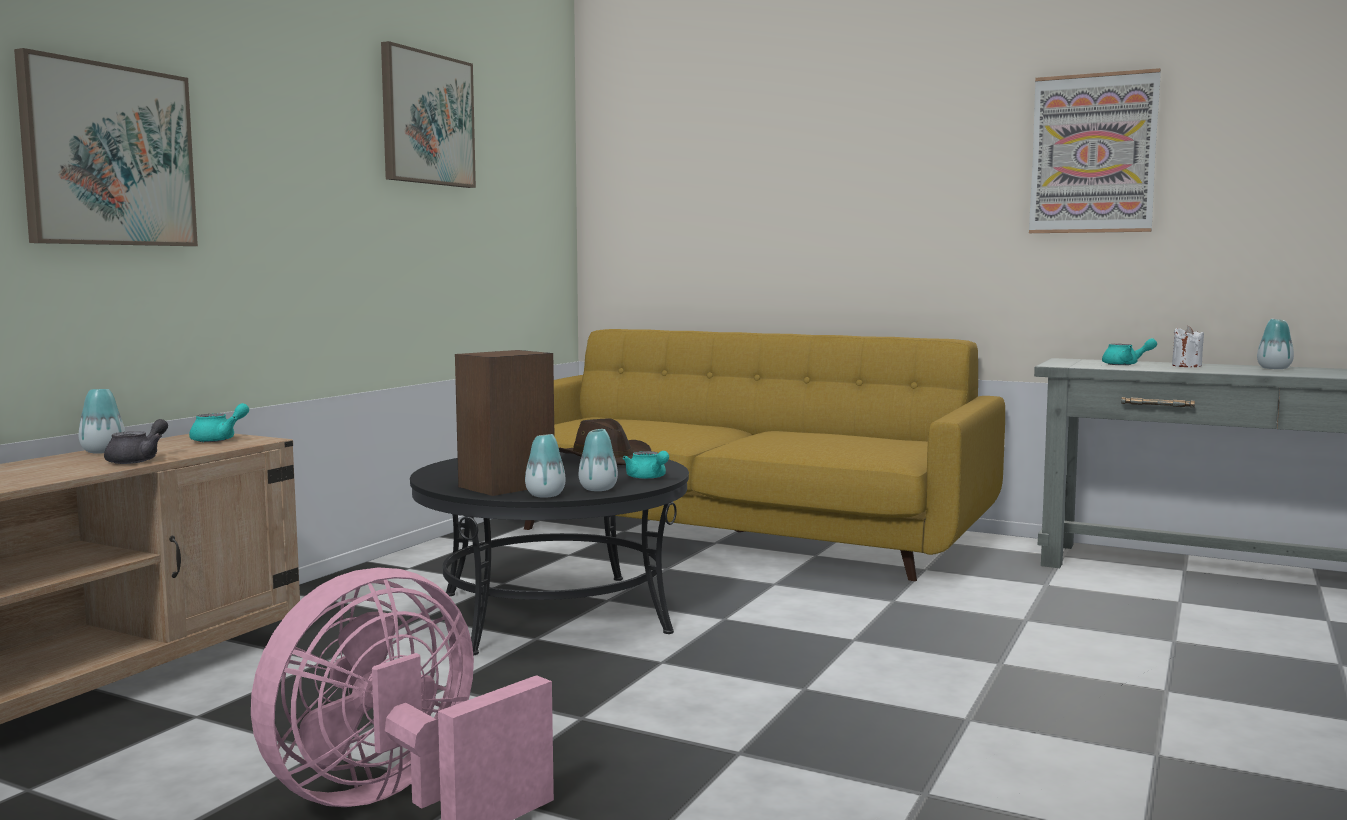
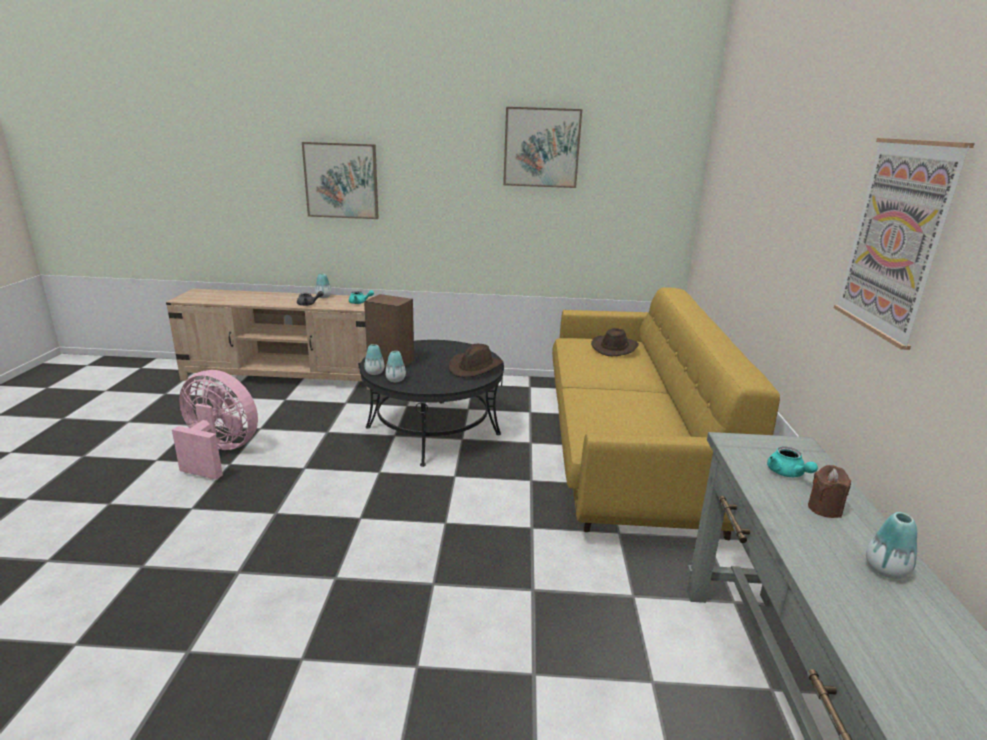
camera: 65 degrees right, 15 degrees up
(614, 419) = (614, 348): none -> brown hat
(648, 478) = (431, 385): turquoise teapot -> none
(1186, 366) = (824, 509): white candle -> brown candle

